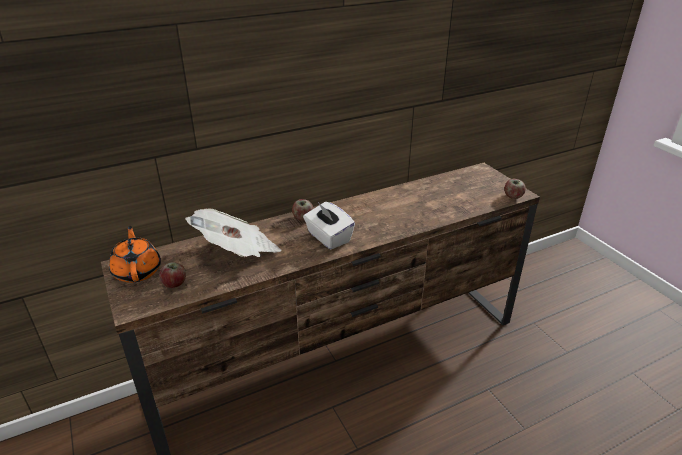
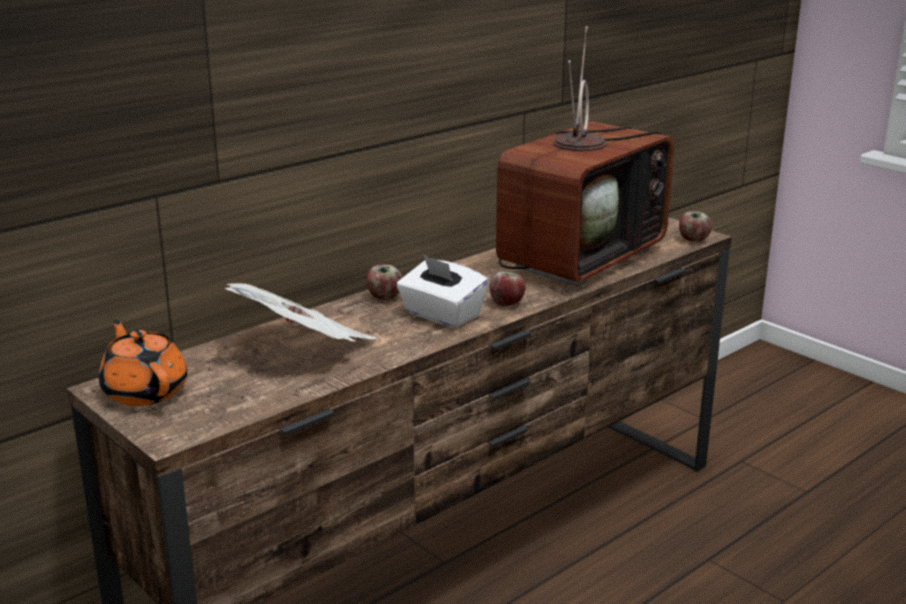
camera: 15 degrees left, 10 degrees down
(175, 284) = (223, 398): apple -> apple (506, 303)
(434, 201) = (580, 256): none -> television

